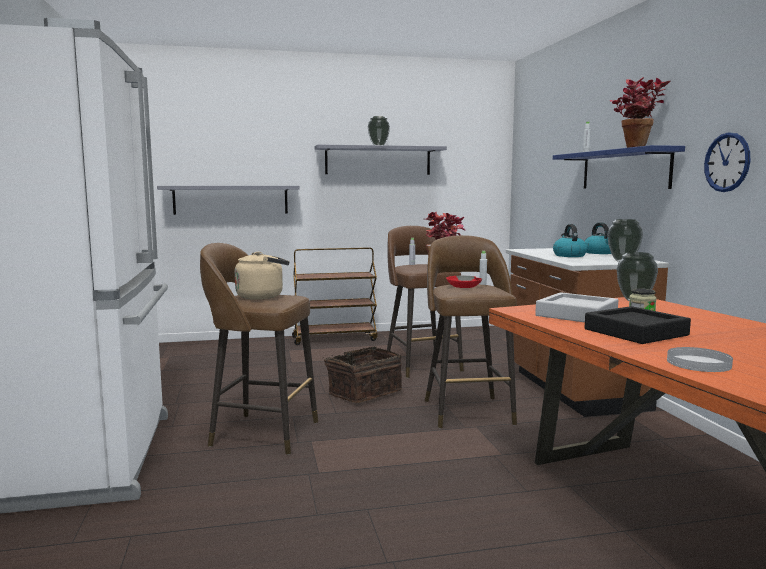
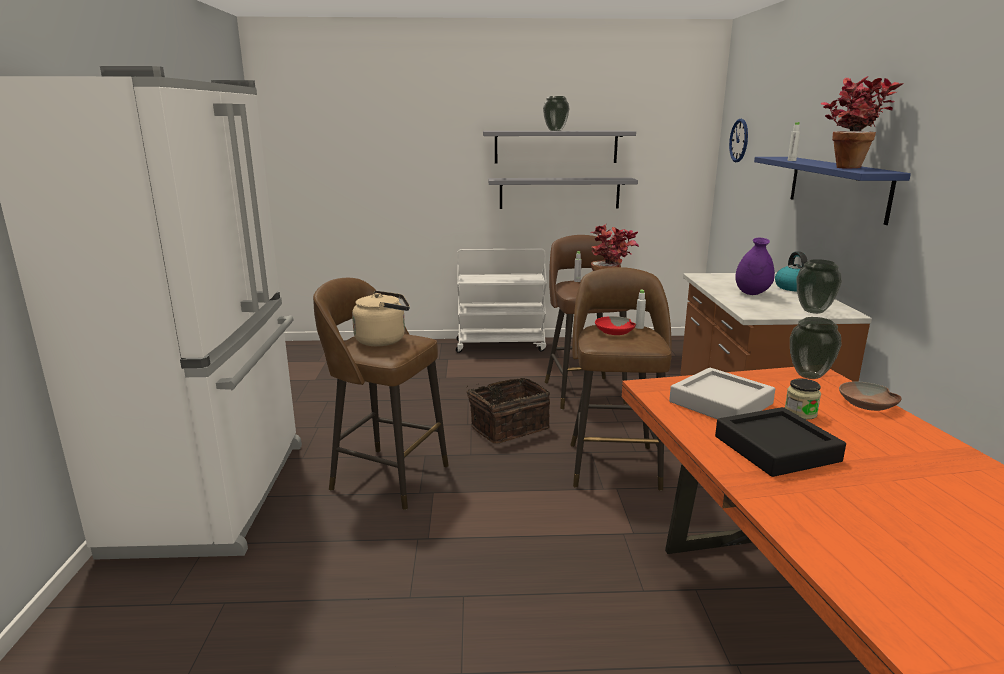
camera: 10 degrees right, 10 degrees up
(231, 199) = (391, 192): grey shelf -> grey shelf (559, 193)
(335, 338) = (501, 345): brown cart -> white cart
(569, 255) = (752, 293): kettle -> purple vase
(688, 311) = (867, 404): none -> brown bowl
(699, 363) = (825, 528): white plate -> none
(727, 162) = (958, 207): wall clock -> wall clock (739, 140)

